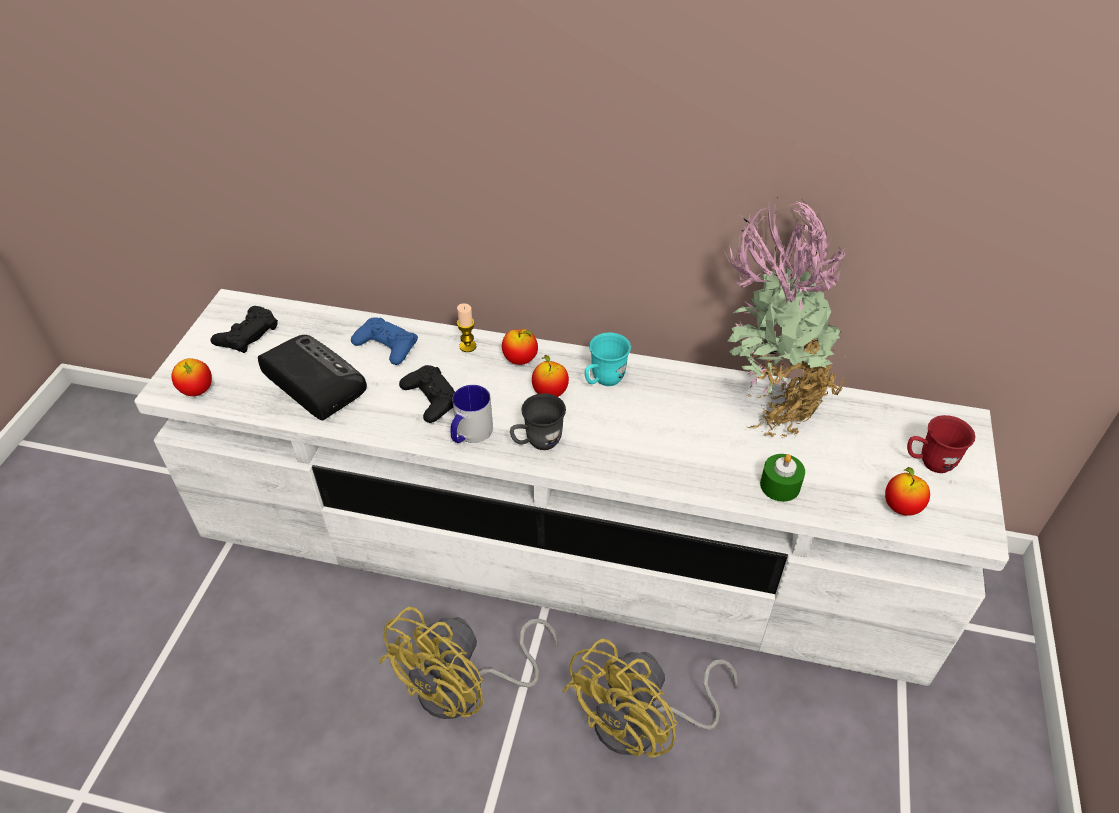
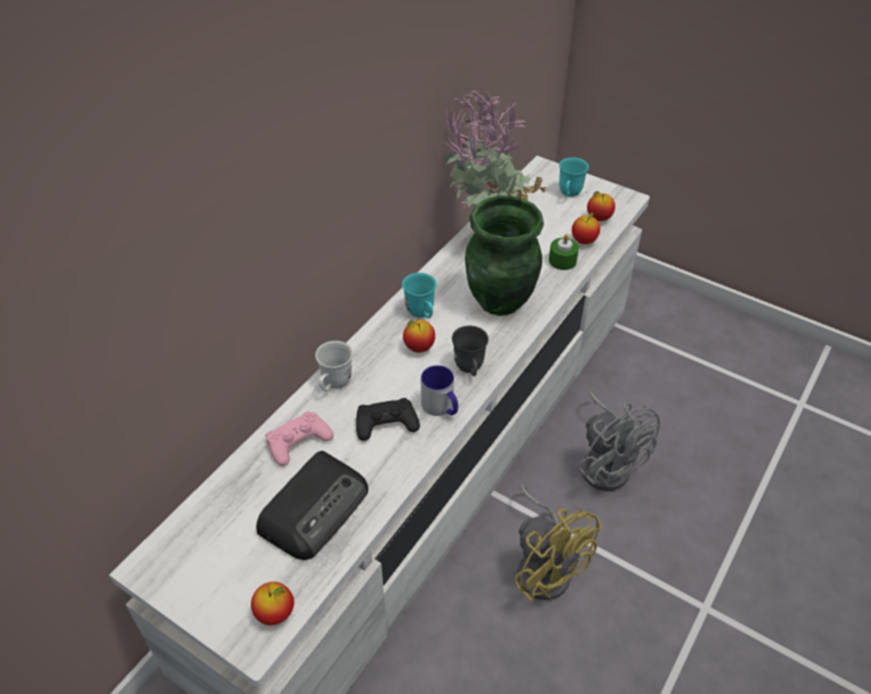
camera: 70 degrees left, 0 degrees up
(247, 334) = (209, 556): black game controller -> none
(312, 381) = (315, 508): radio -> radio turned 150 degrees clockwise
(386, 345) = (298, 441): blue game controller -> pink game controller
(467, 346) = (334, 384): candle -> white mug
(520, 360) = (371, 355): apple -> apple (584, 241)
(643, 724) = (606, 463): yellow fan -> grey fan
(663, 442) = (500, 302): none -> green vase
(929, 462) = (569, 194): red mug -> turquoise mug

